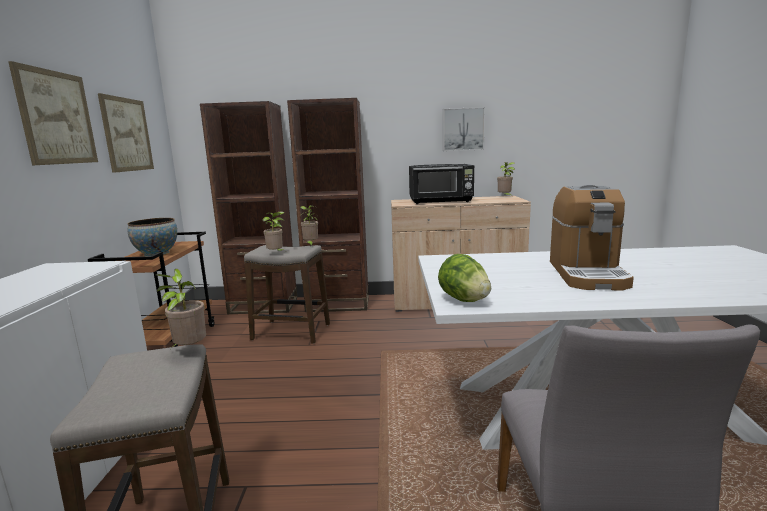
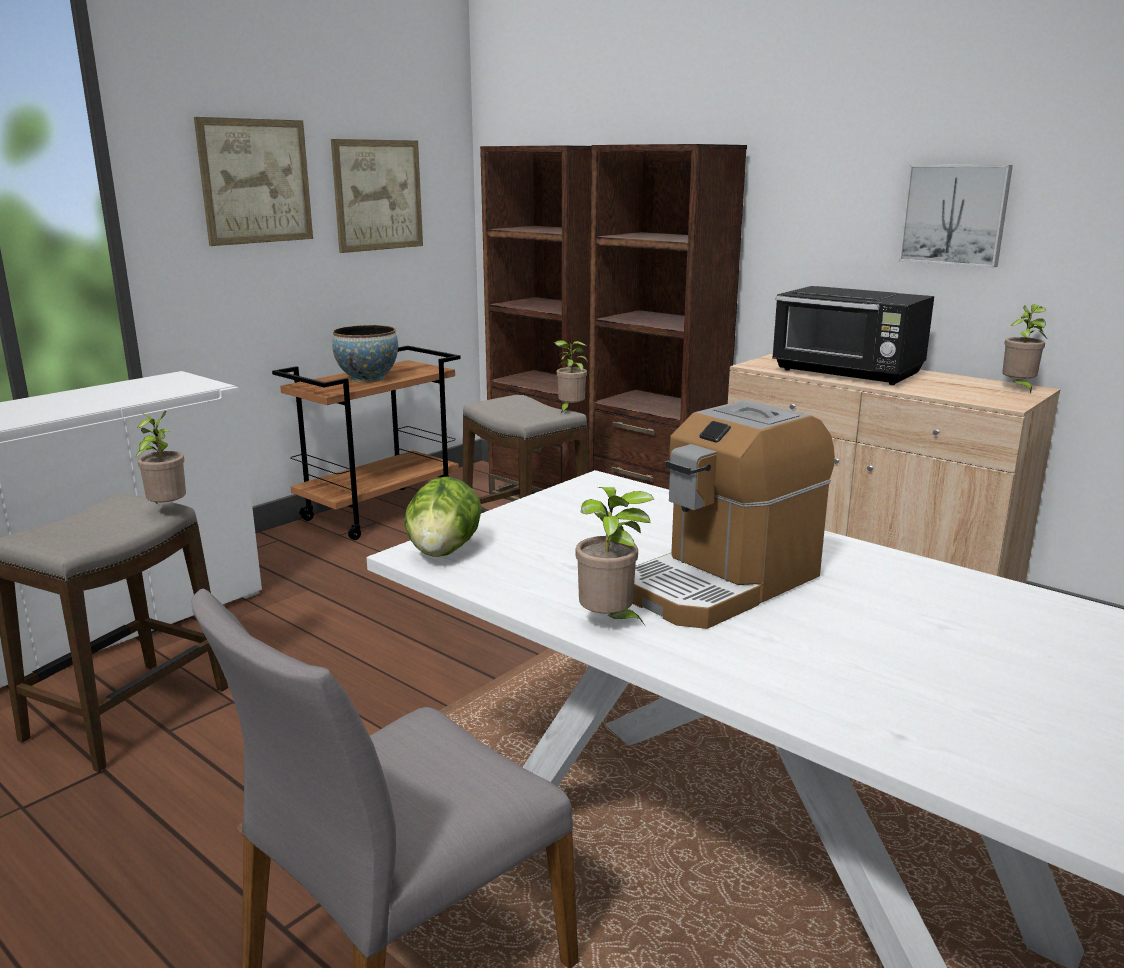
camera: 40 degrees right, 5 degrees up
(276, 254) = (500, 414): potted plant -> potted plant (609, 623)

